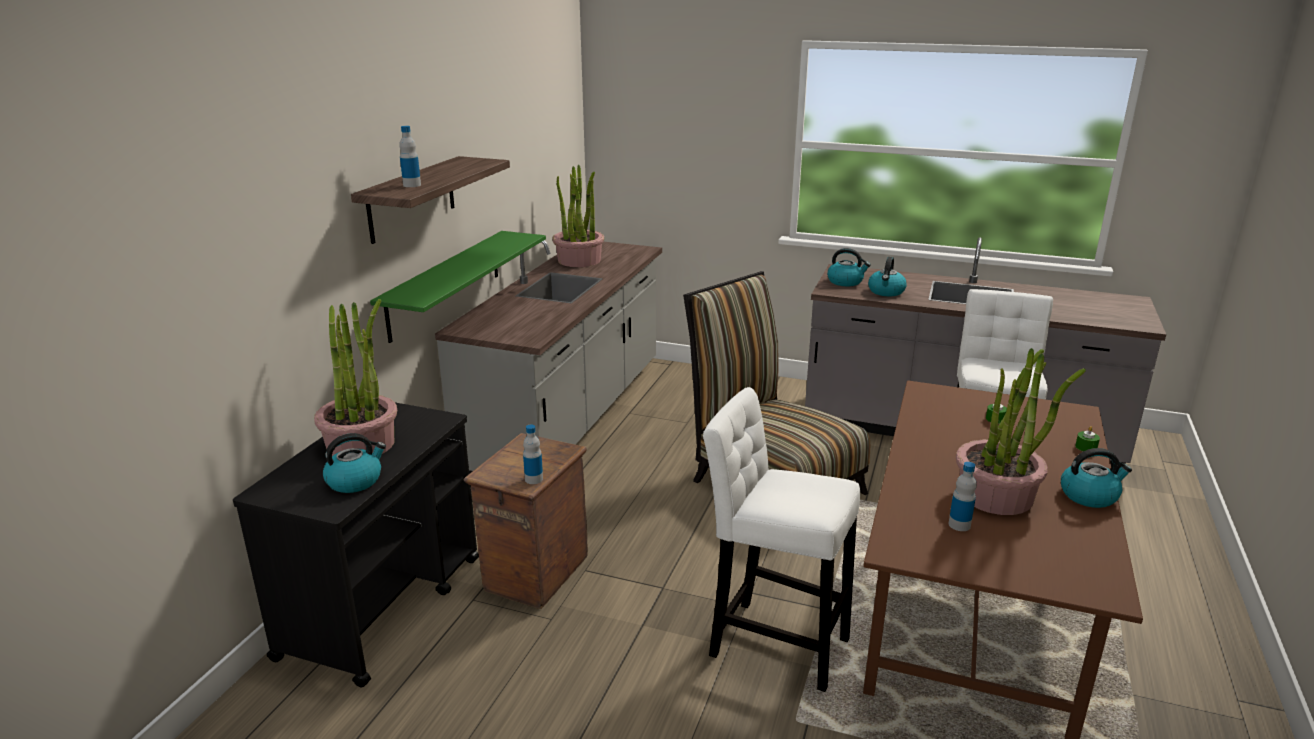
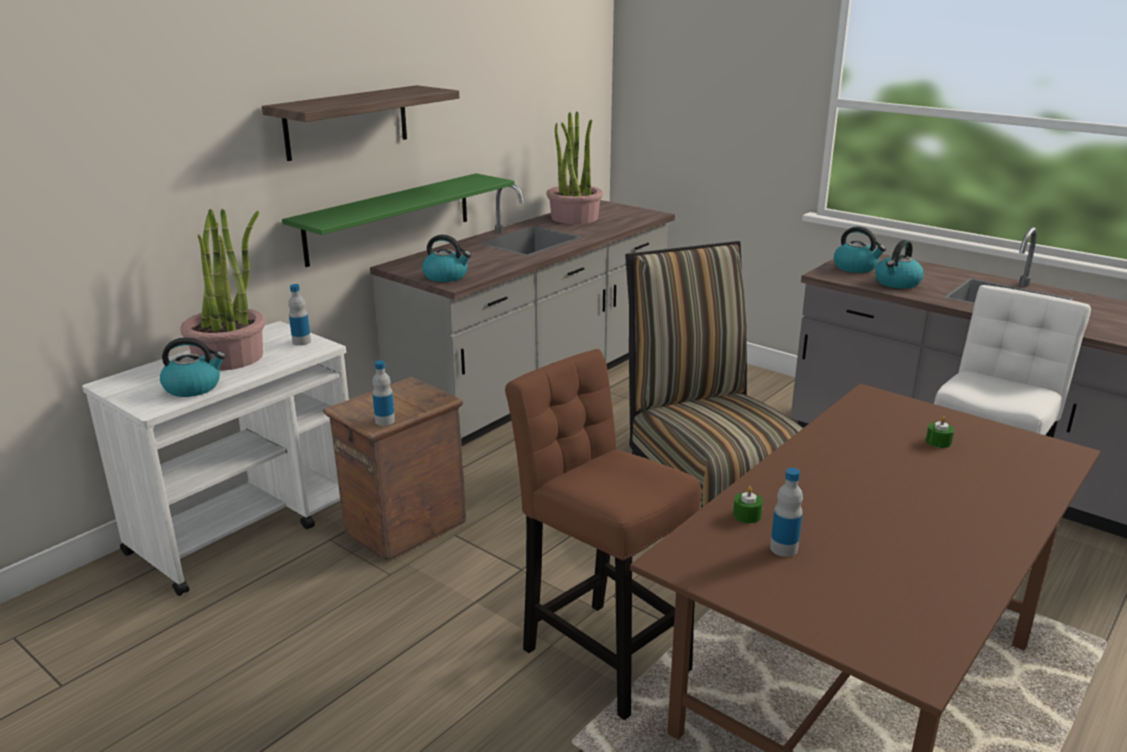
camera: 20 degrees right, 0 degrees up
(383, 605) = (248, 527): black cart -> white cart
(412, 185) = (327, 102): bottle -> bottle (301, 342)
(772, 642) = (601, 653): white stool -> brown stool
(996, 495) = (862, 525): potted plant -> none
(1086, 447) = (1038, 494): green candle -> green candle (747, 515)
(1089, 495) = (993, 550): kettle -> kettle (446, 276)

